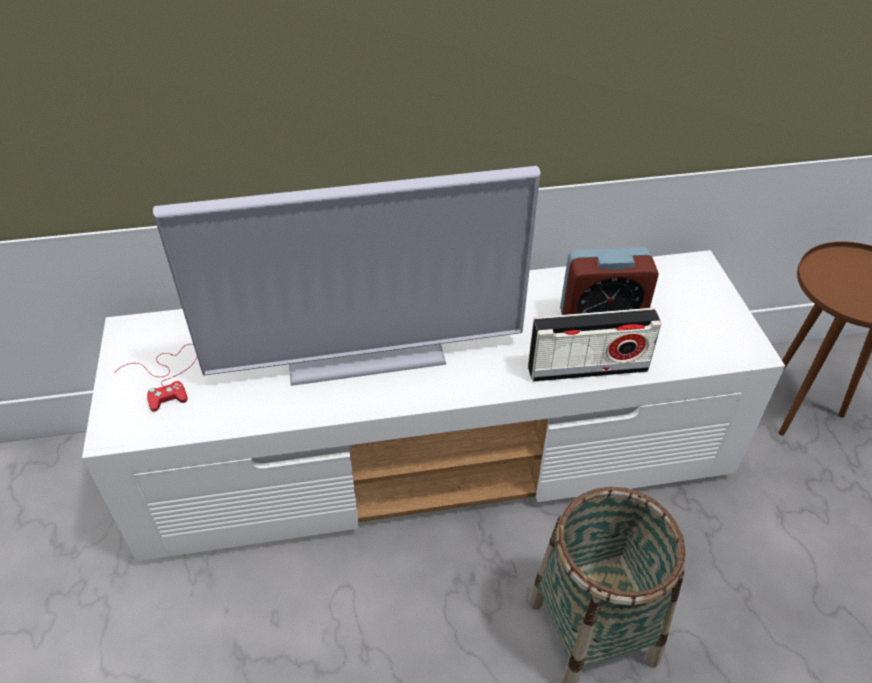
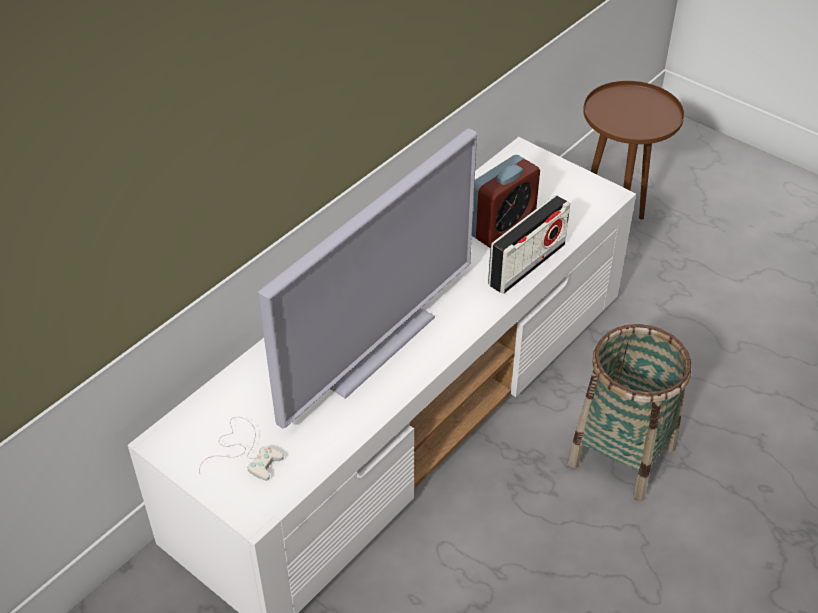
camera: 40 degrees left, 0 degrees up
(168, 376) = (244, 451): red game controller -> white game controller

